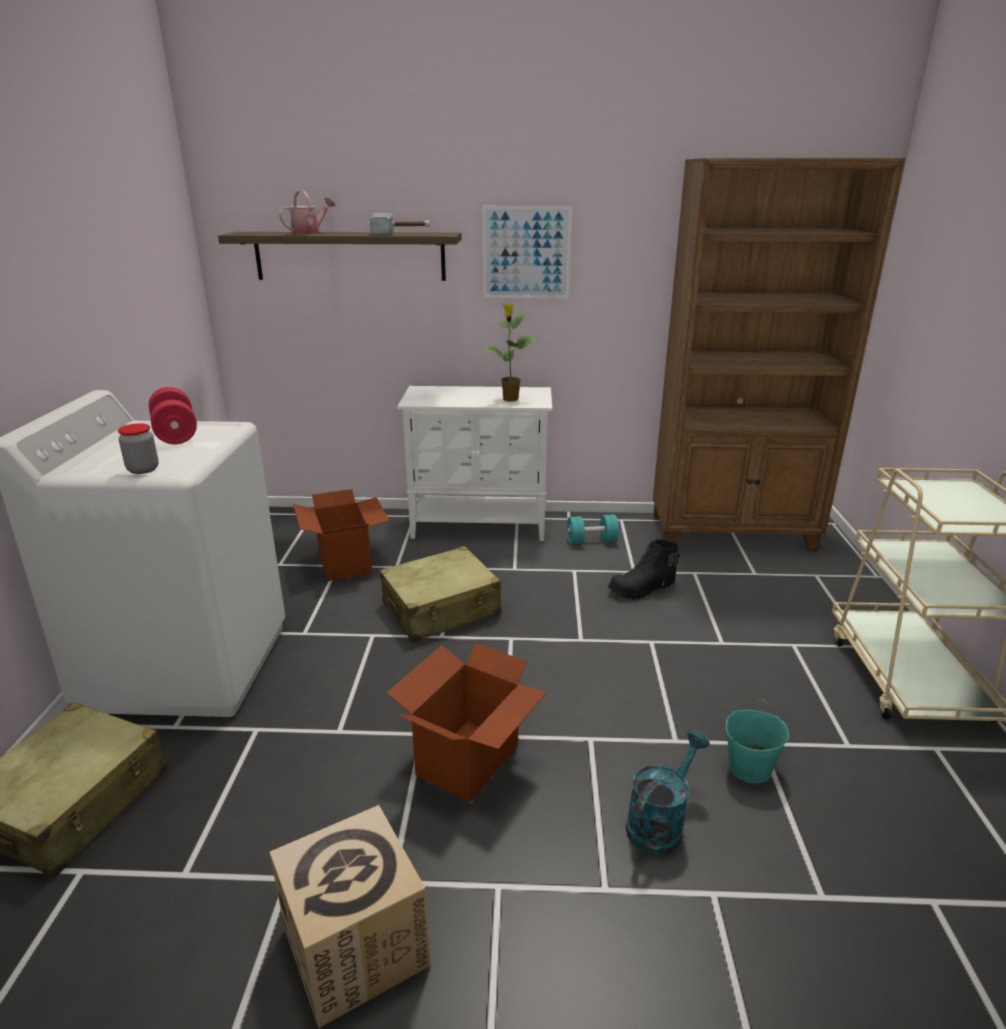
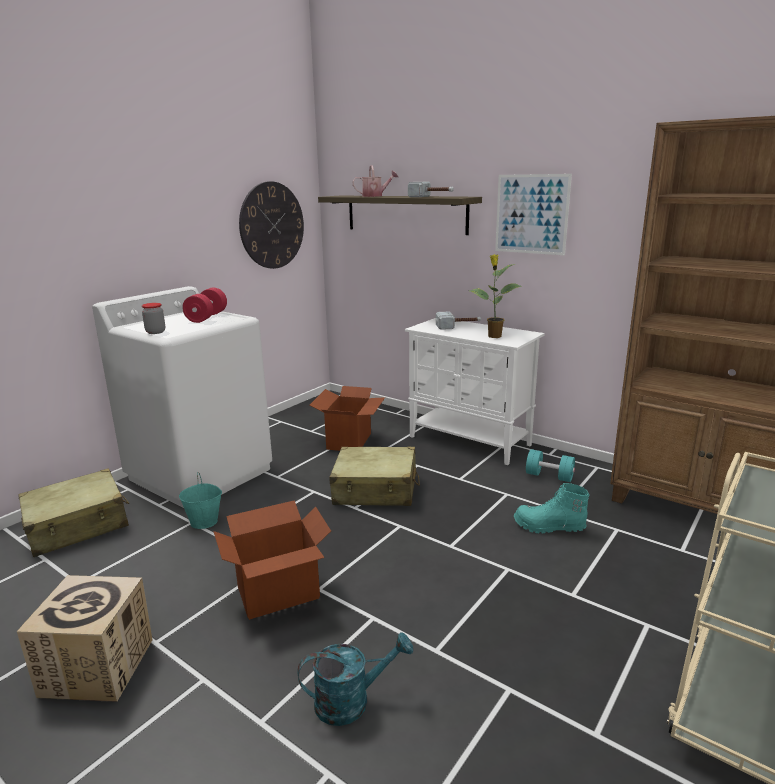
camera: 35 degrees right, 5 degrees down
(158, 282) = (272, 225): none -> wall clock
(453, 393) = (458, 326): none -> hammer
(642, 589) = (549, 527): black boot -> turquoise boot
(750, 768) = (474, 702): turquoise bucket -> turquoise bucket (204, 522)

